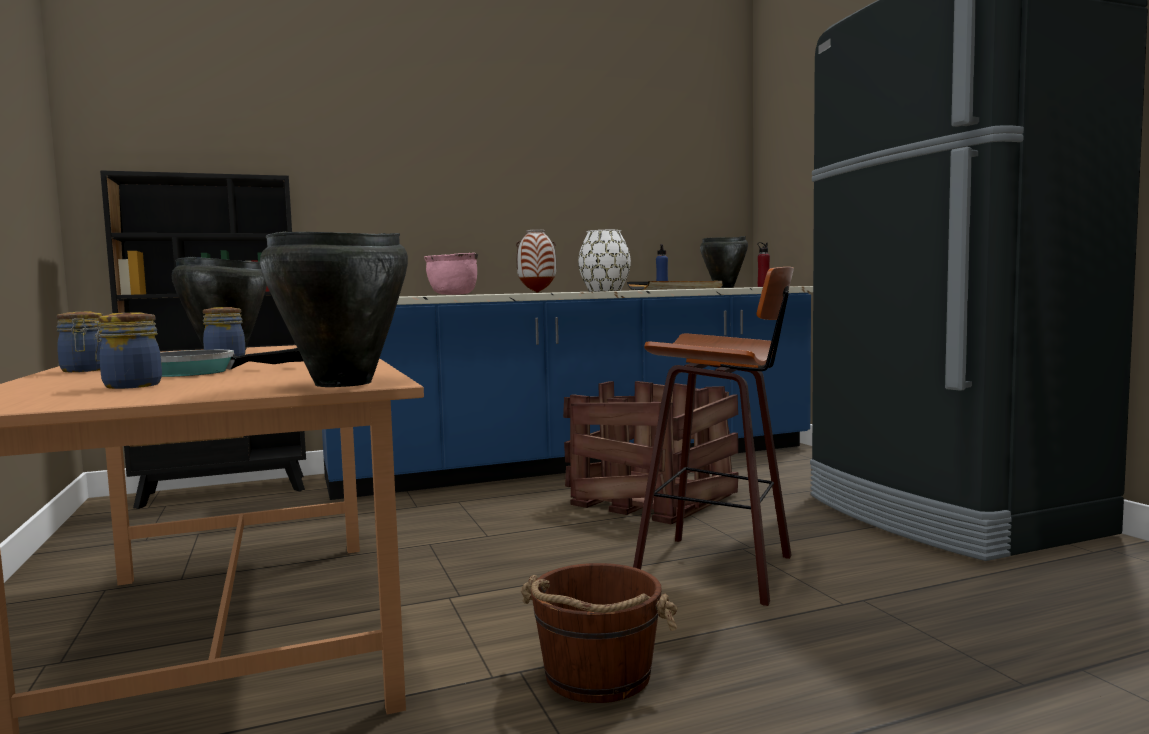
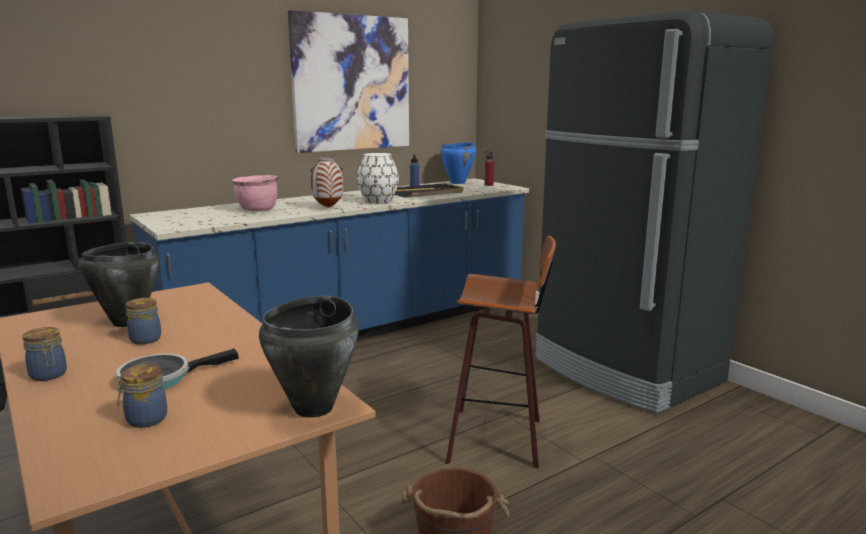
camera: 15 degrees left, 10 degrees up
(586, 162) = (352, 83): none -> picture
(654, 499) = (429, 368): crate -> none
(724, 287) = (458, 182): black cooking pot -> blue cooking pot

